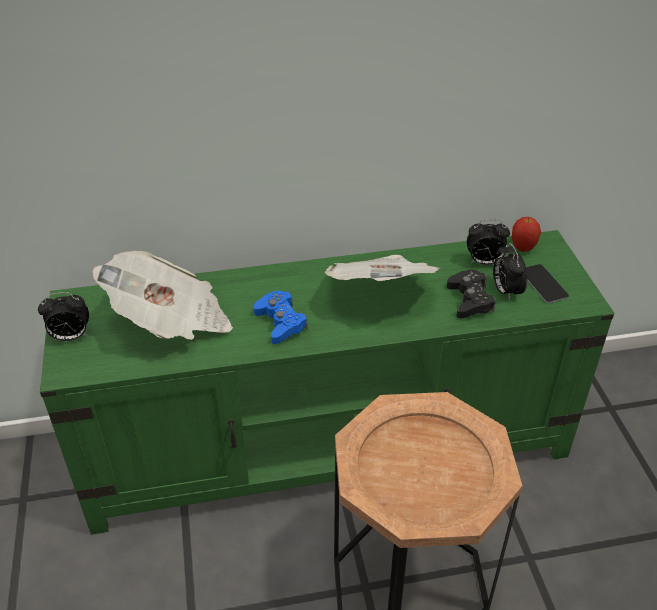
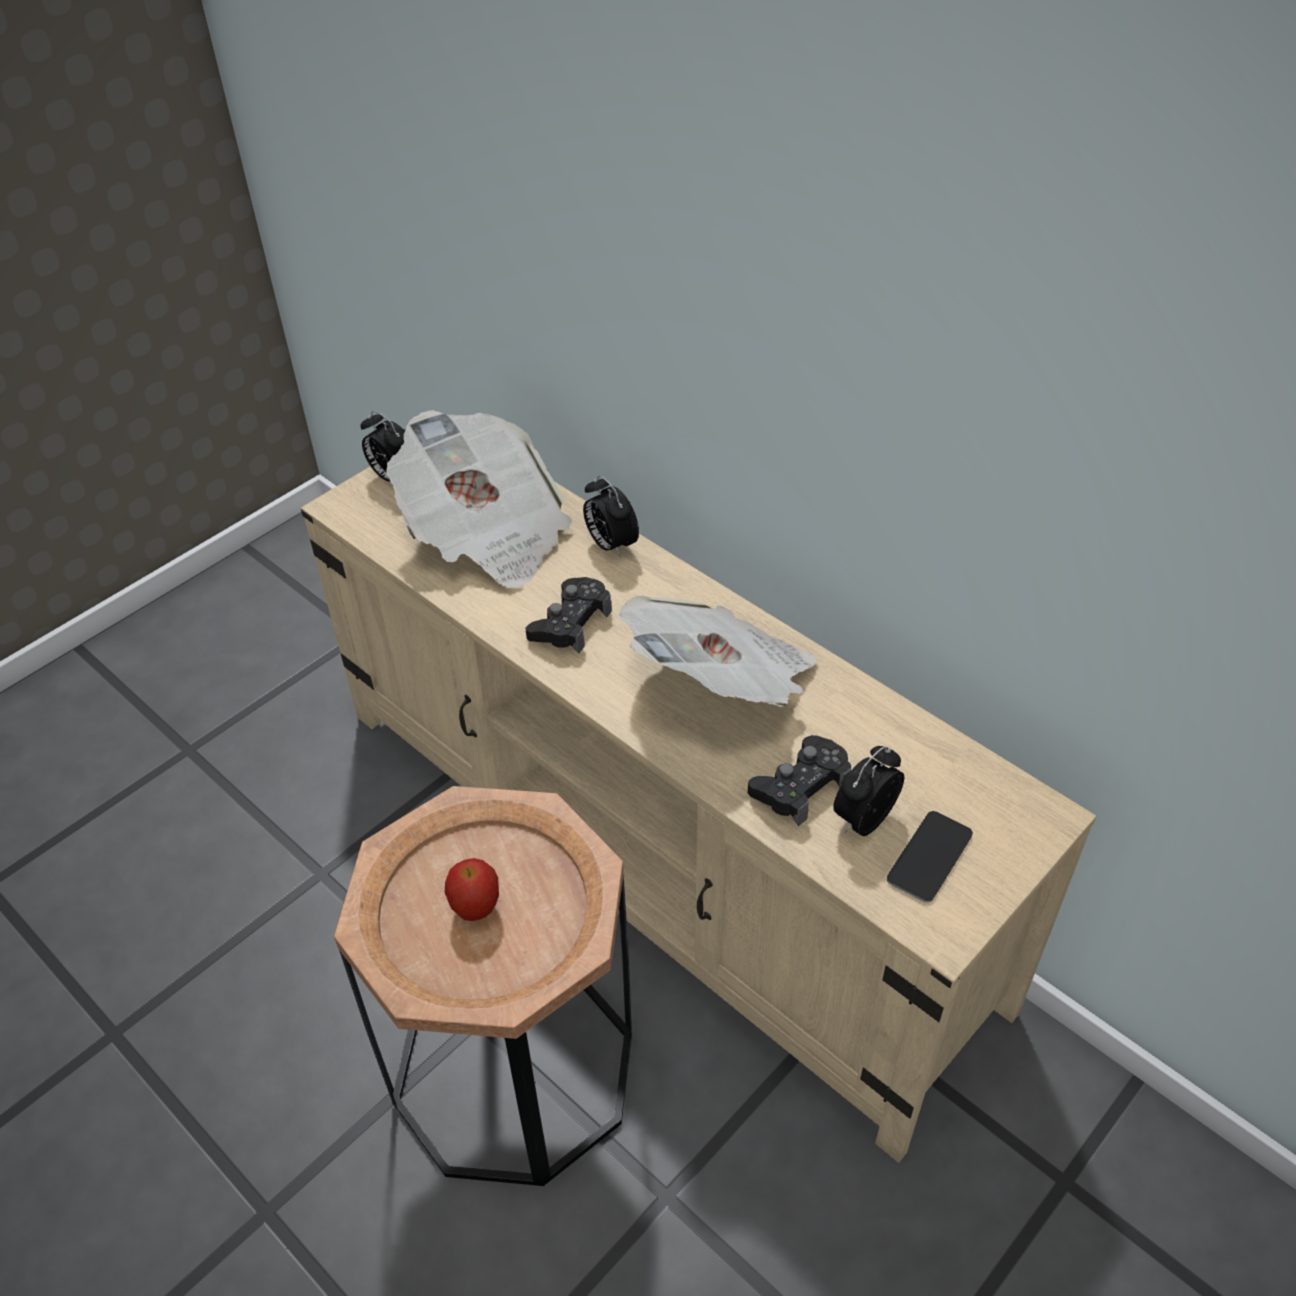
camera: 55 degrees right, 5 degrees up
(280, 322) = (570, 623): blue game controller -> black game controller
(330, 445) = (658, 854): green tv stand -> beige tv stand
(484, 262) = (906, 762): alarm clock -> alarm clock (610, 544)
(523, 248) = (993, 792): apple -> apple (476, 909)

